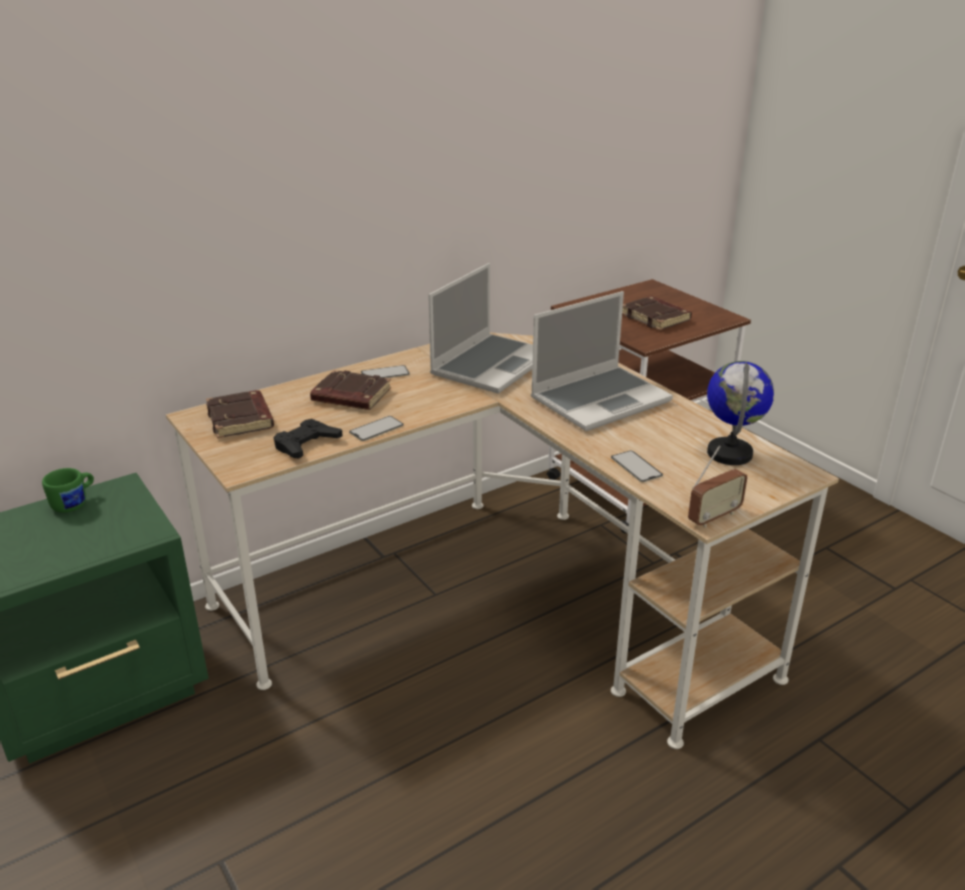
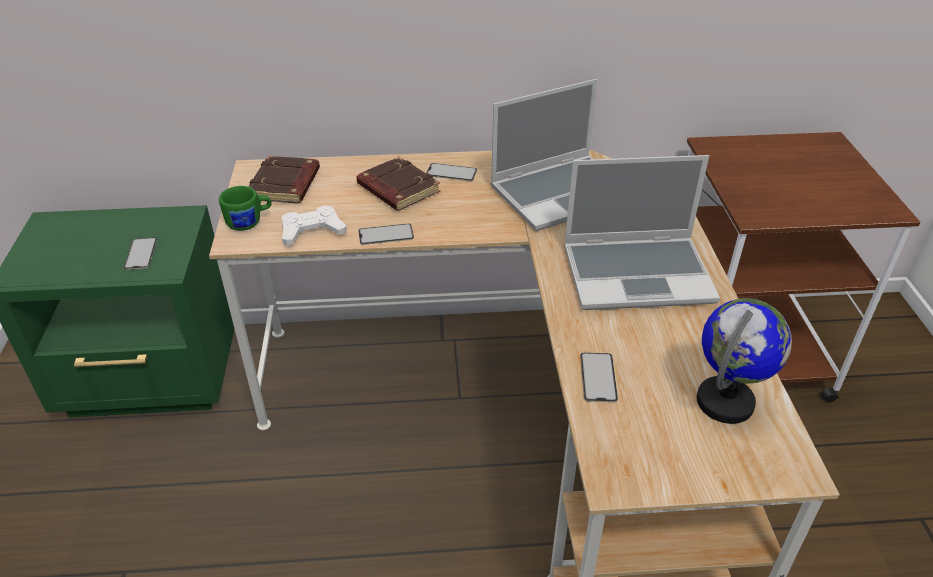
camera: 30 degrees right, 10 degrees up
(75, 503) = (140, 220): green mug -> green mug (250, 222)
(108, 528) = (141, 254): none -> phone
(306, 444) = (312, 231): black game controller -> white game controller
(656, 318) = (797, 186): brown book -> none
(714, 517) = (625, 483): radio -> none

